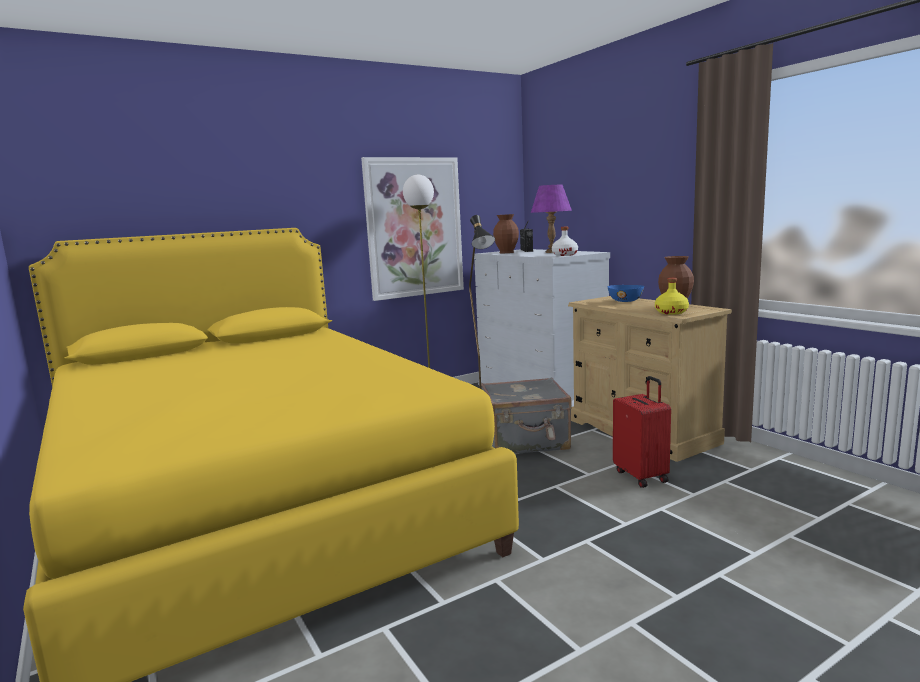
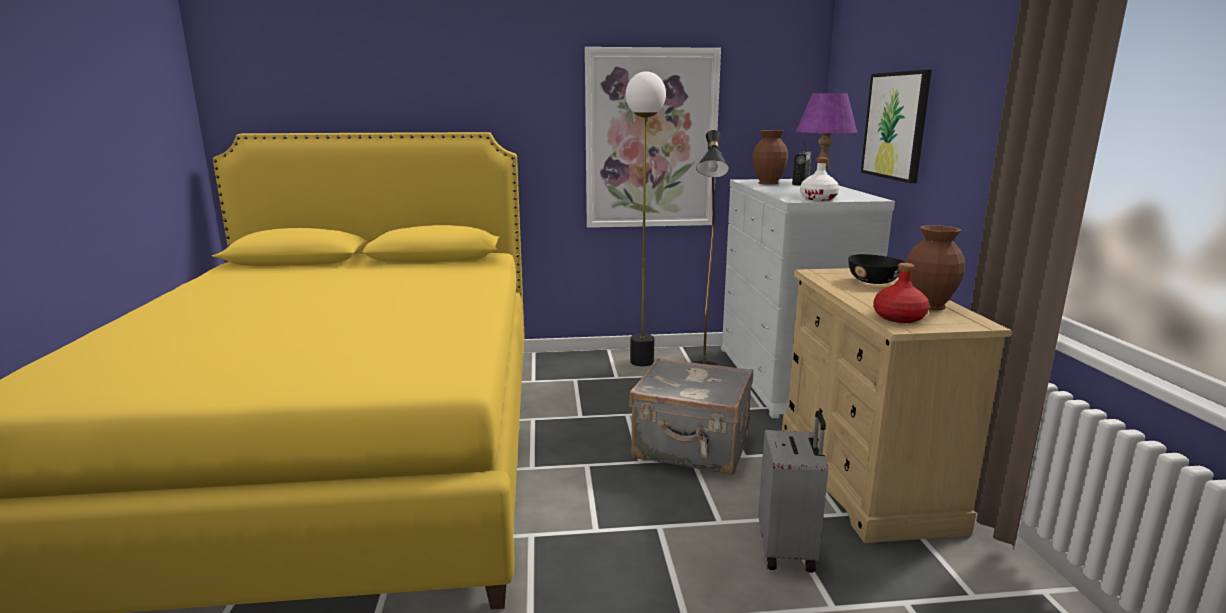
camera: 25 degrees right, 5 degrees up
(597, 204) = (895, 125): none -> picture
(626, 301) = (874, 282): blue bowl -> black bowl
(642, 476) = (788, 550): red suitcase -> grey suitcase
(671, 312) = (899, 317): yellow bottle -> red bottle

